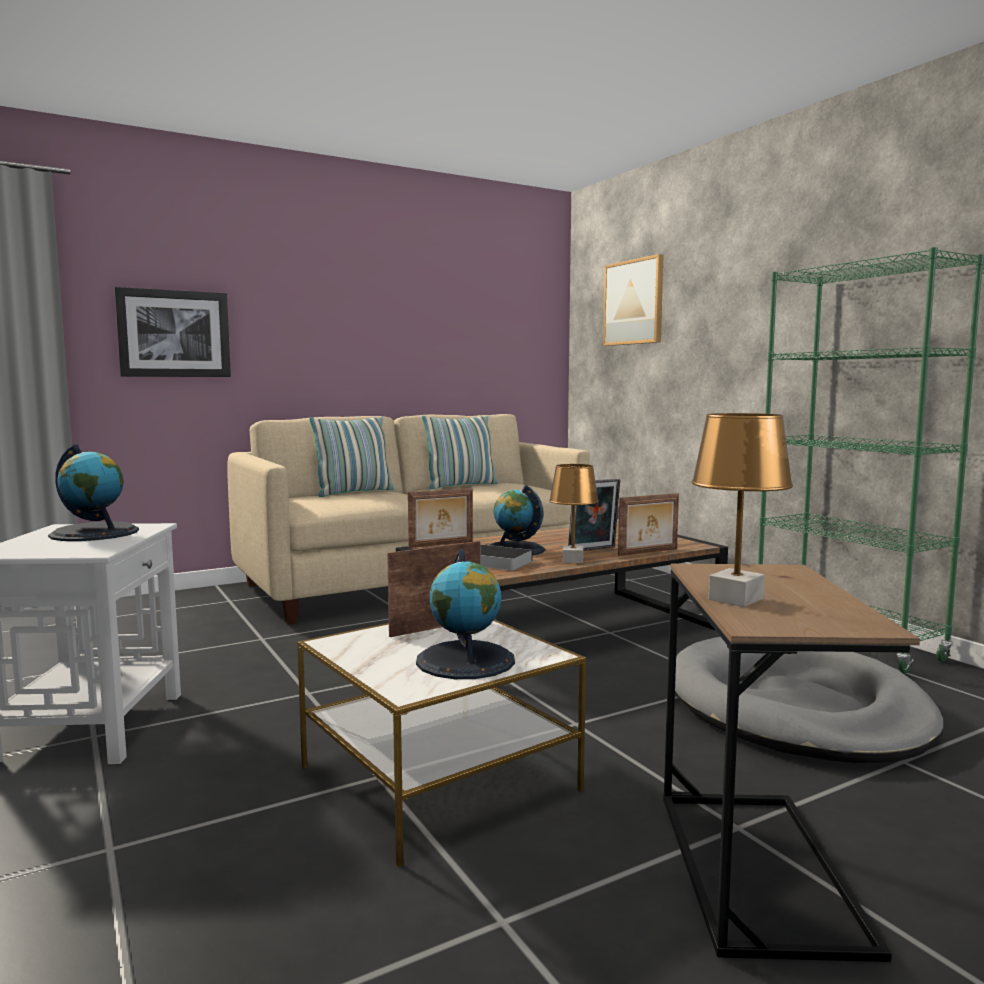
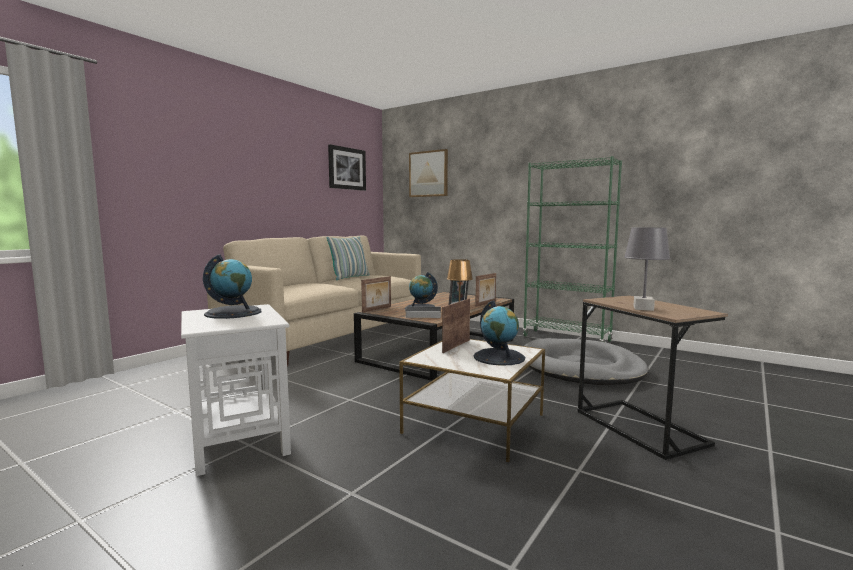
camera: 25 degrees left, 0 degrees up
(174, 334) = (166, 182): picture -> picture (347, 168)
(354, 493) = (296, 284): pillow -> none
(736, 599) = (643, 308): brown table lamp -> grey table lamp

